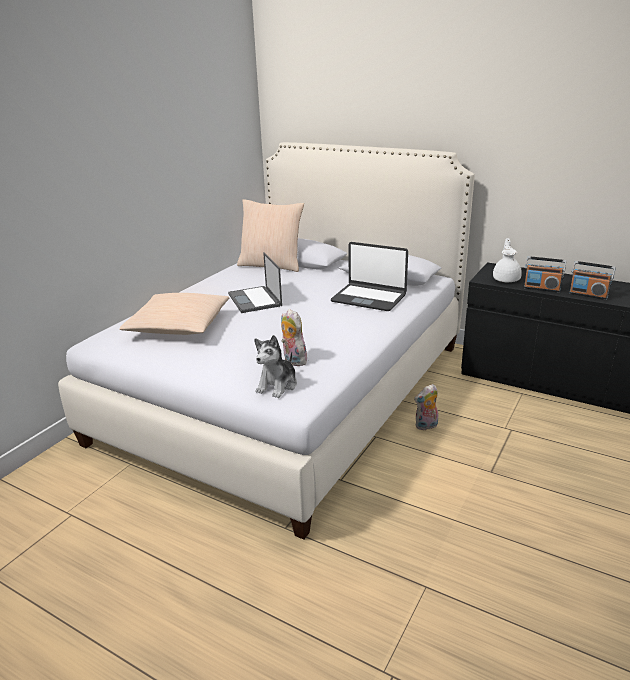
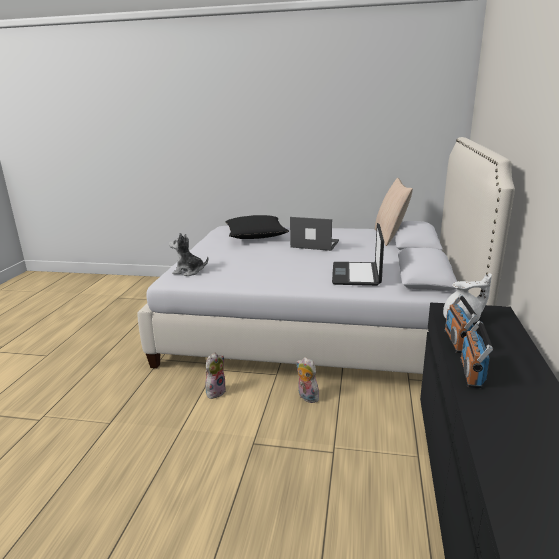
camera: 70 degrees right, 5 degrees down
(179, 325) = (255, 236): beige pillow -> black pillow
(255, 300) = (314, 244): laptop -> laptop turned 60 degrees clockwise
(293, 360) = (225, 269): plush toy -> plush toy (215, 391)

